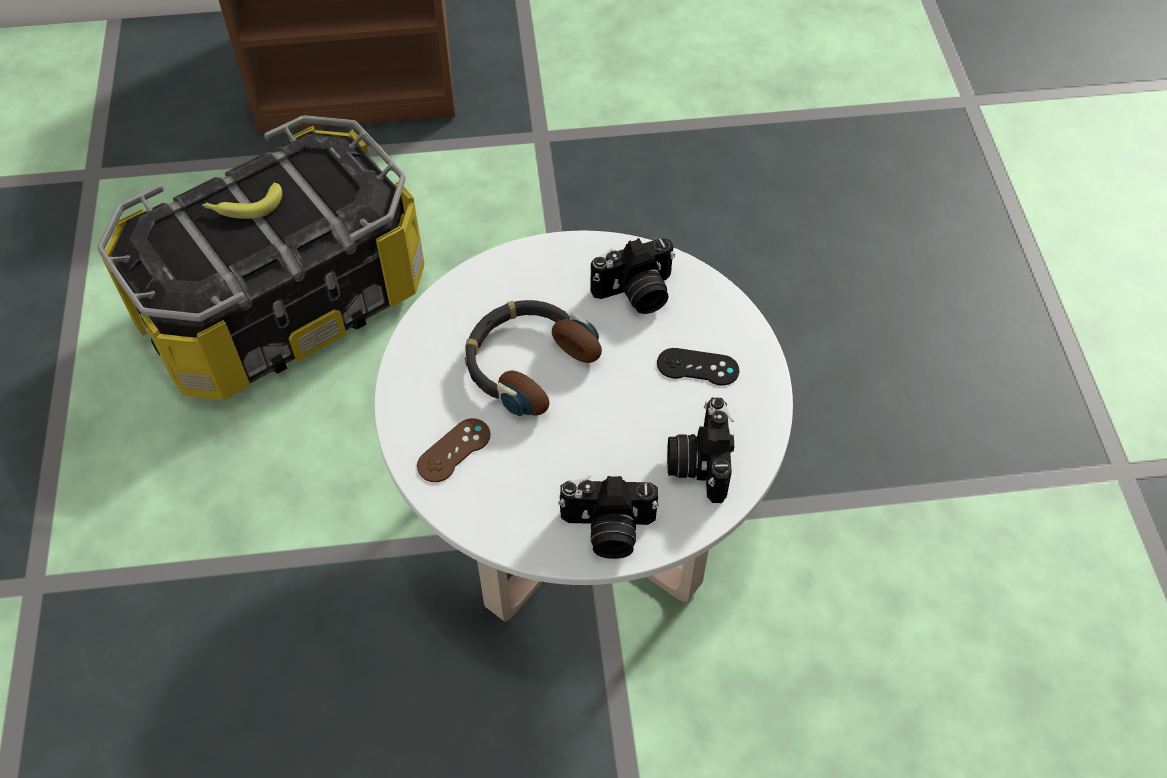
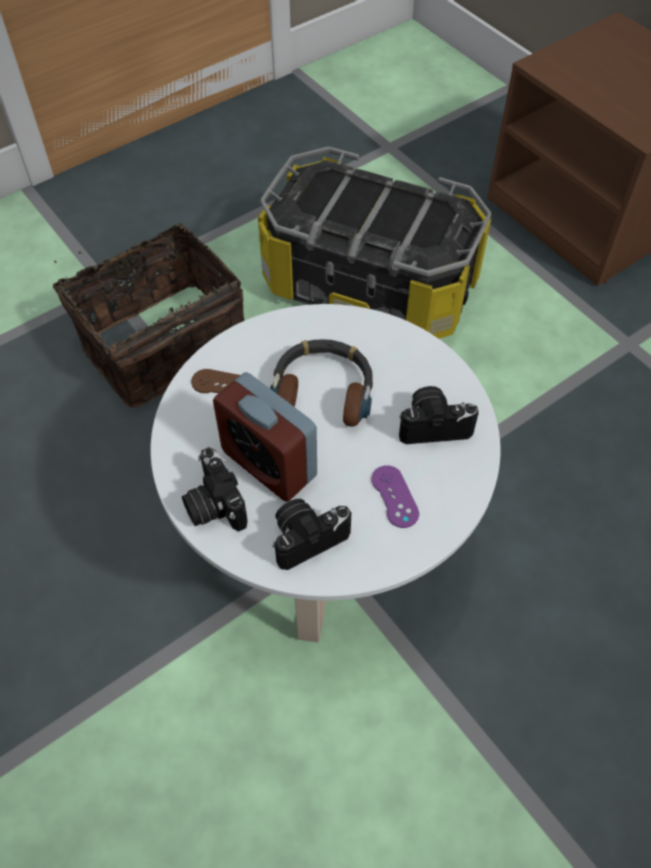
camera: 60 degrees right, 0 degrees up
(183, 561) = (161, 342): none -> basket
(244, 206) = (376, 201): banana -> none
(588, 455) = (269, 463): none -> alarm clock
(636, 294) = (433, 425): camera -> camera turned 135 degrees clockwise
(697, 367) = (394, 496): black game controller -> purple game controller

